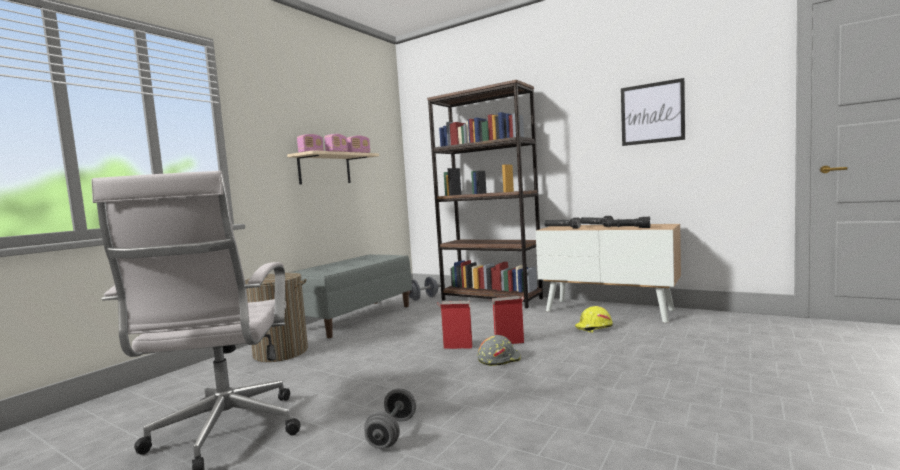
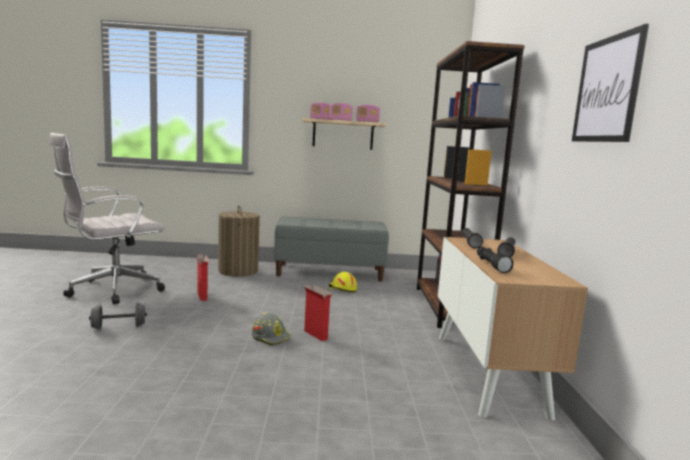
camera: 55 degrees right, 5 degrees up
(423, 298) = (412, 281): grey dumbbell -> none
(457, 347) = (288, 317): cardboard box -> cardboard box (202, 296)
(594, 328) = (403, 370): yellow hard hat -> yellow hard hat (342, 289)

